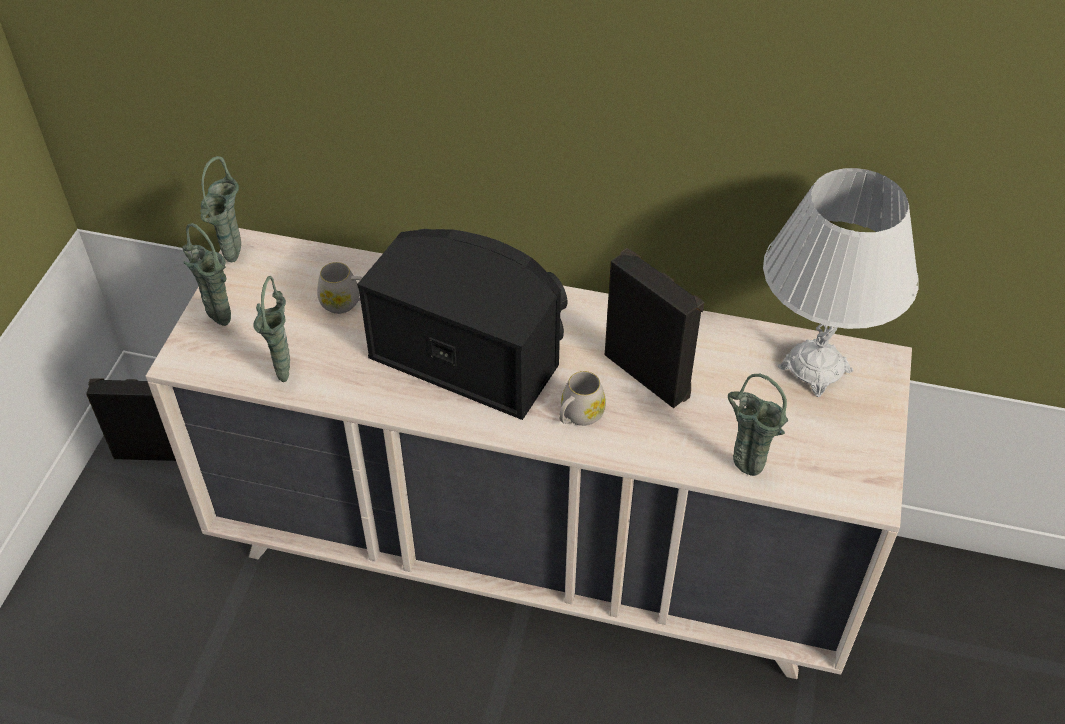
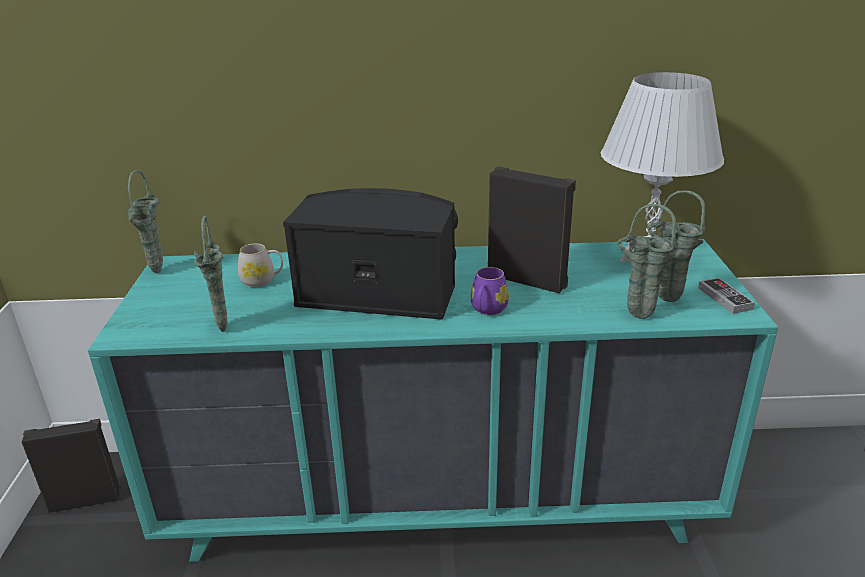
camera: 15 degrees left, 20 degrees down
(218, 321) = (151, 307): green vase -> green vase (664, 300)
(534, 550) = (439, 500): beige dresser -> turquoise dresser
(578, 416) = (487, 310): white mug -> purple mug
(866, 465) = (724, 298): none -> game controller

